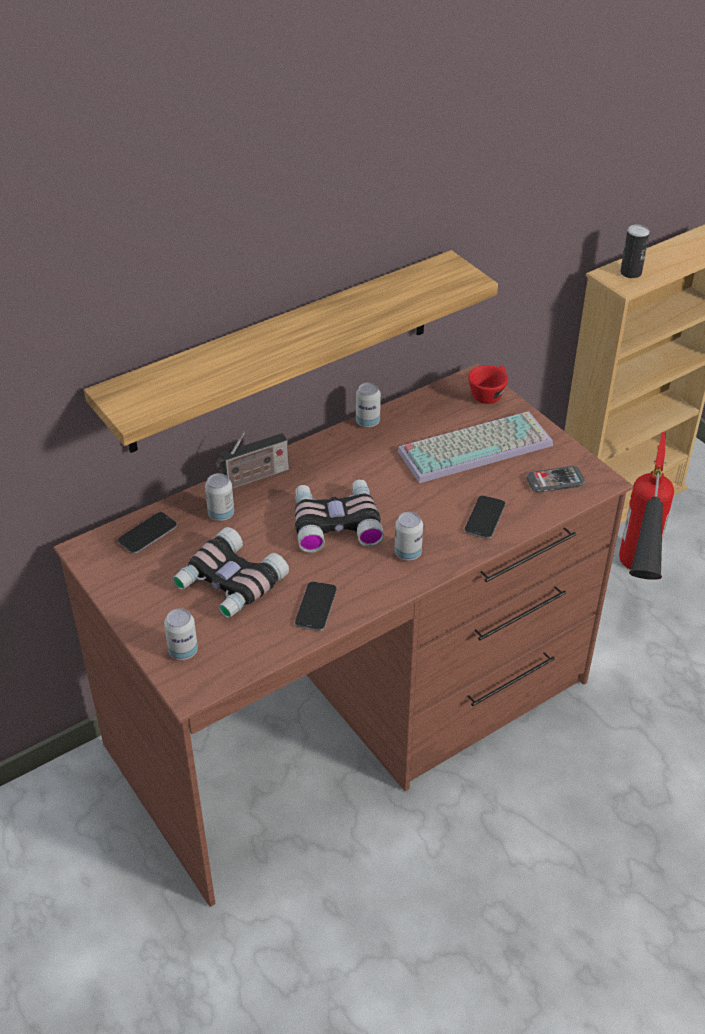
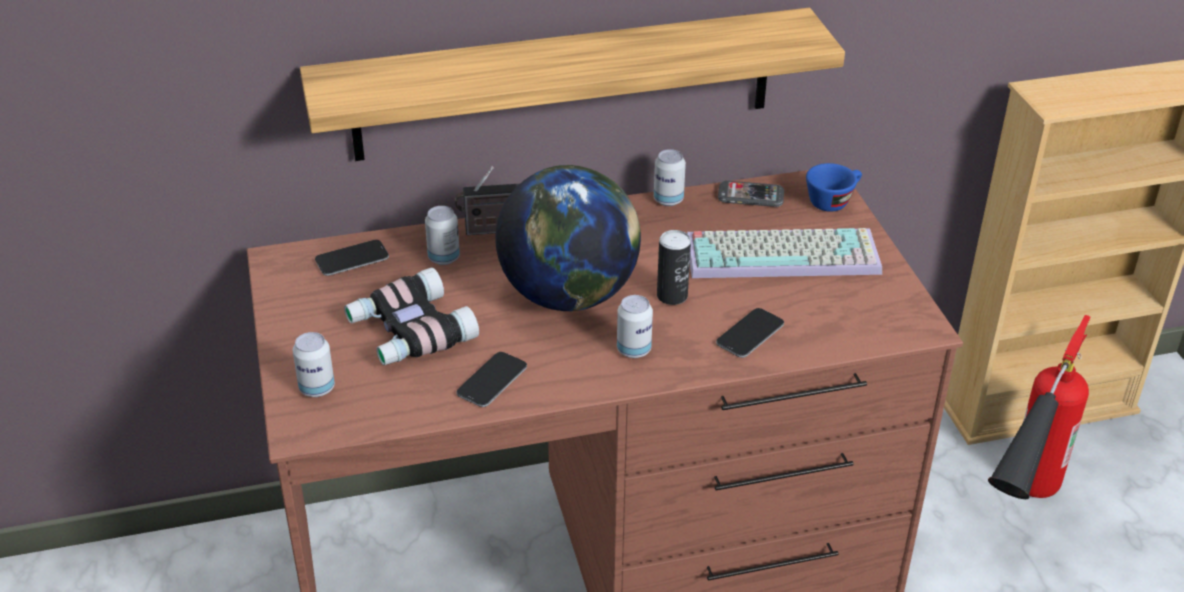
camera: 20 degrees right, 5 degrees down
(336, 521) = (569, 296): binoculars -> globe
(488, 393) = (833, 200): red cup -> blue cup
(555, 481) = (863, 314): phone -> phone (750, 196)
(630, 273) = (1067, 92): can -> can (672, 296)

